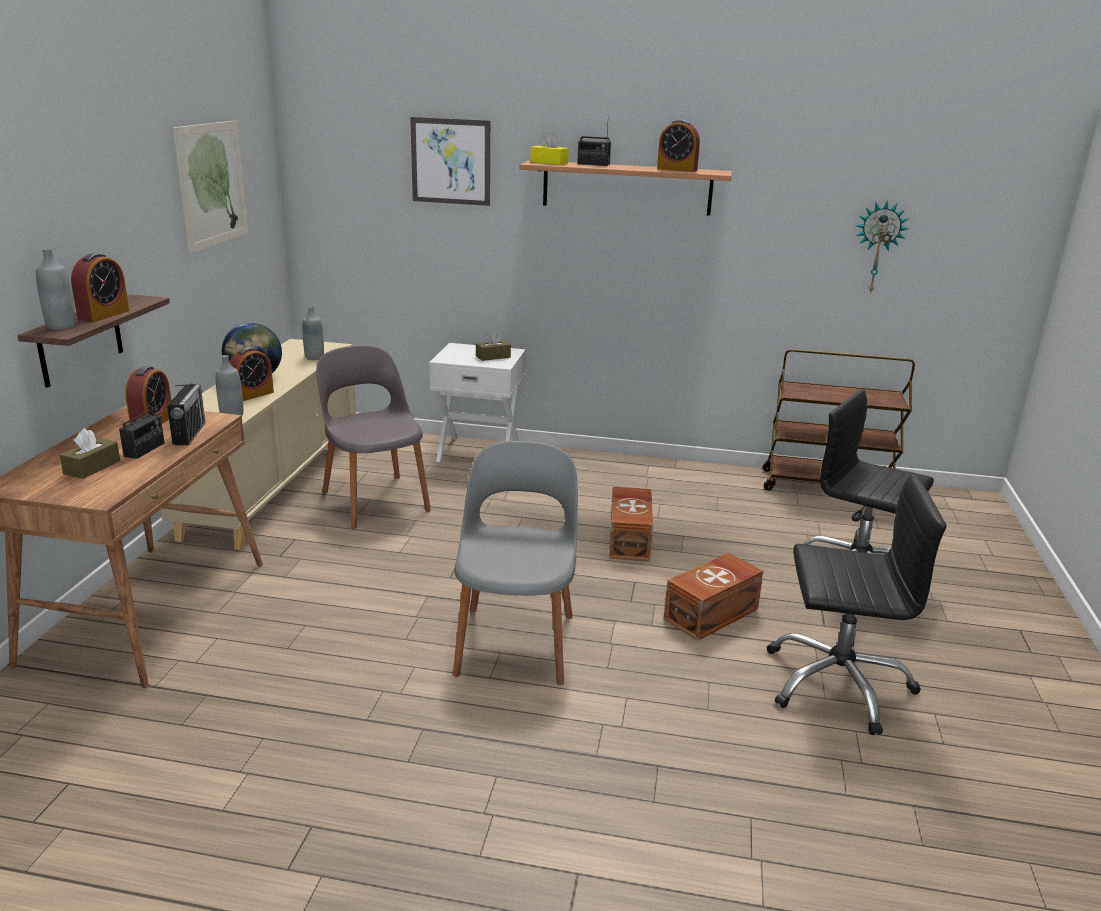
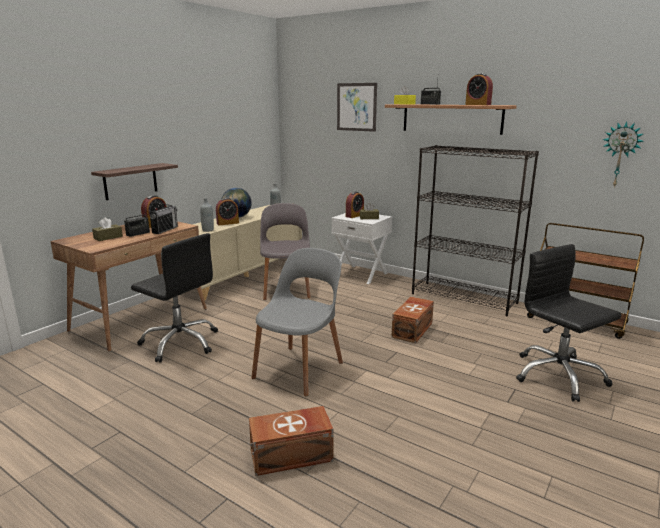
camera: 25 degrees right, 5 degrees down
(61, 326) = (113, 170): grey bottle -> none
(104, 315) = (137, 168): alarm clock -> alarm clock (354, 215)
(212, 184) = (227, 116): picture -> none
(663, 472) = (464, 298): none -> black bookcase
(713, 614) = (433, 379): brown storage box -> brown storage box (292, 455)
(837, 683) = (489, 438): black office chair -> black office chair (180, 342)

